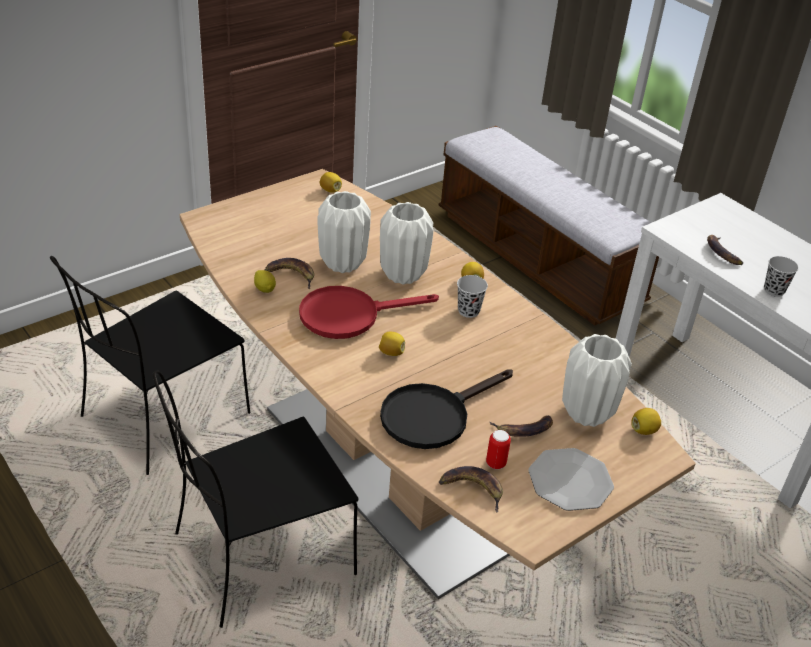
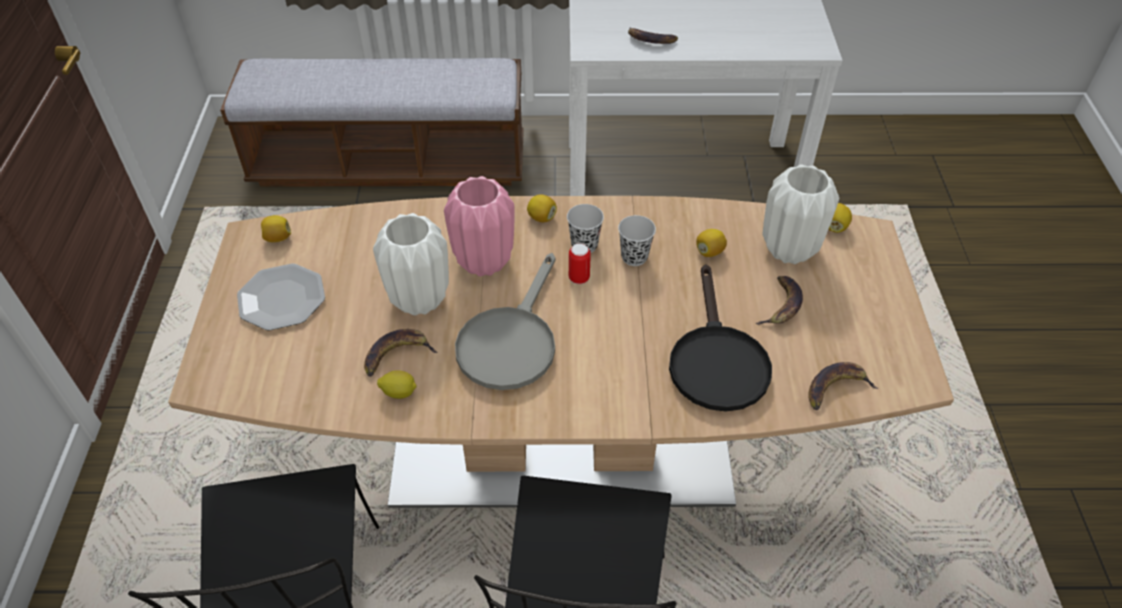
camera: 50 degrees left, 10 degrees up
(350, 315) = (510, 341): red frying pan -> grey frying pan
(391, 352) = (598, 340): lemon -> lemon (709, 252)
(403, 274) = (483, 261): white vase -> pink vase
(495, 463) = (812, 351): can -> can (579, 278)
(570, 481) = (866, 313): plate -> plate (281, 298)
(774, 290) = (723, 44): black cup -> black cup (634, 257)

